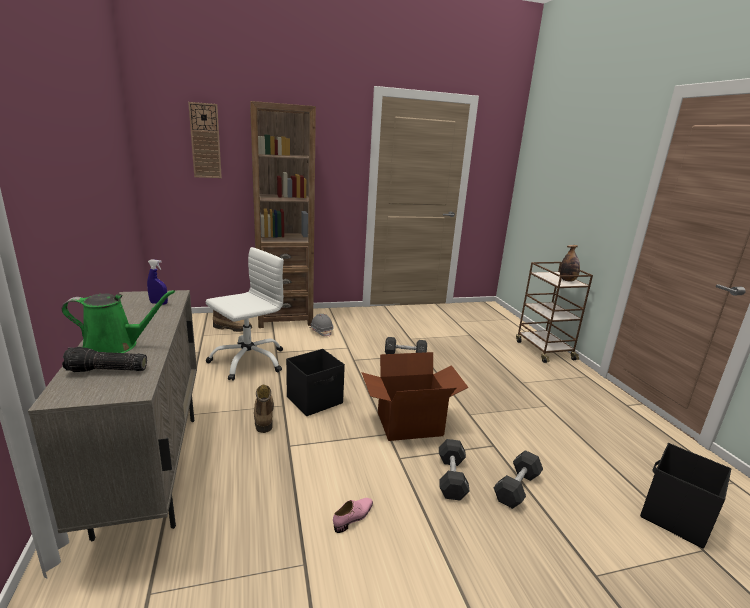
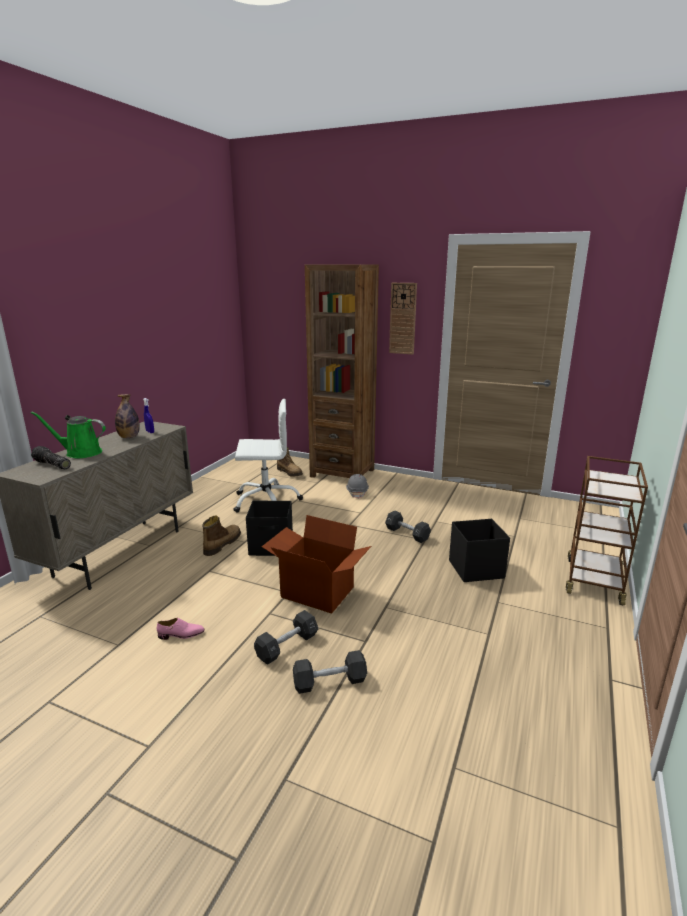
camera: 40 degrees right, 0 degrees up
(116, 346) = (80, 453): green watering can -> green watering can turned 150 degrees clockwise
(205, 141) = (291, 300): wall clock -> wall clock (403, 318)
(567, 280) = (620, 488): bottle -> bottle (129, 437)
(675, 516) = (457, 799): black storage box -> black storage box (475, 569)

